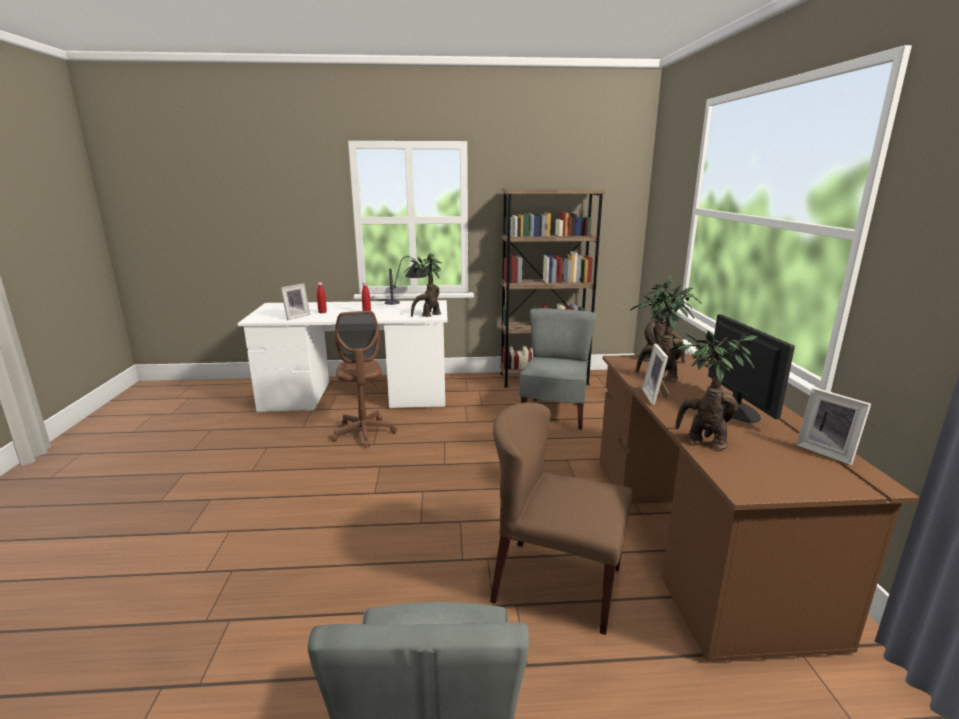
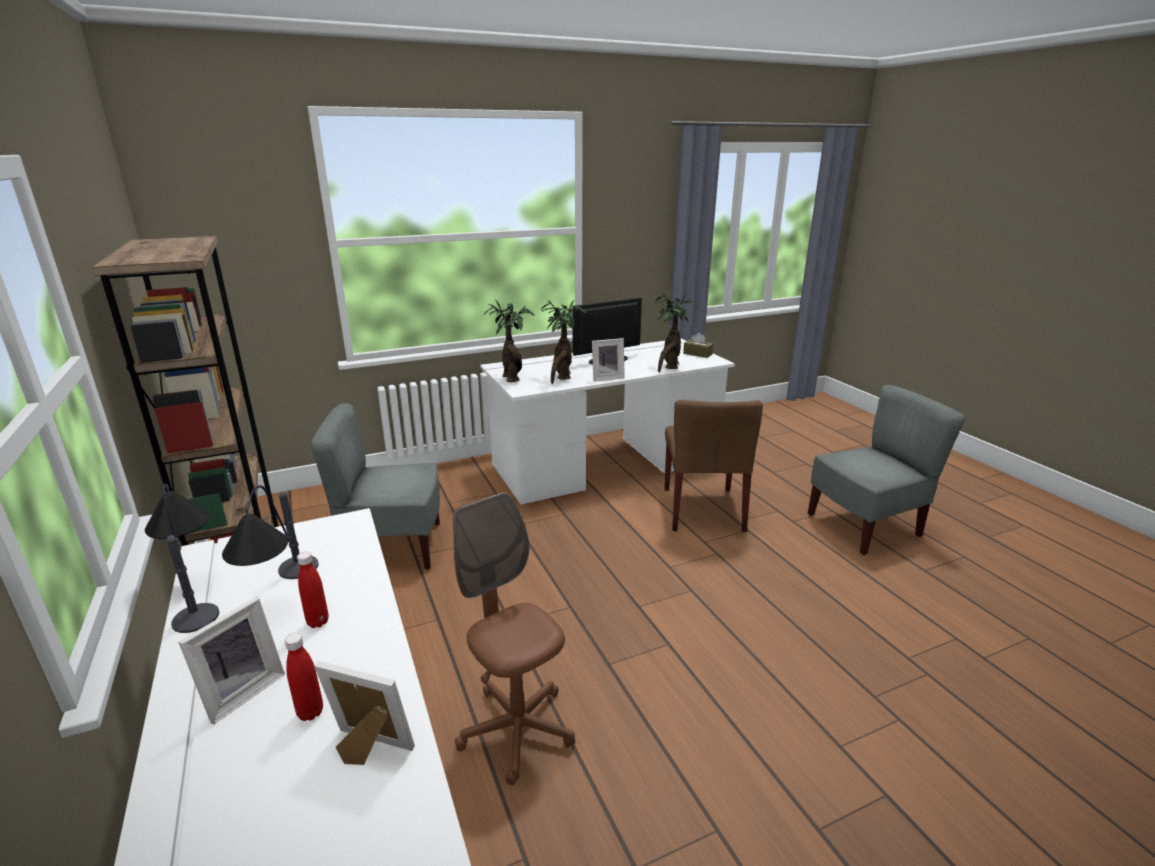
camera: 110 degrees left, 5 degrees up
(364, 433) = (516, 730): brown office chair -> brown office chair turned 90 degrees counterclockwise
(393, 309) = (282, 592): none -> table lamp
(428, 316) = (344, 532): potted plant -> none
(697, 537) = (605, 464): brown desk -> white desk
(791, 483) = (697, 354): none -> brown tissue box
(827, 451) = (651, 346): picture frame -> picture frame (241, 691)

